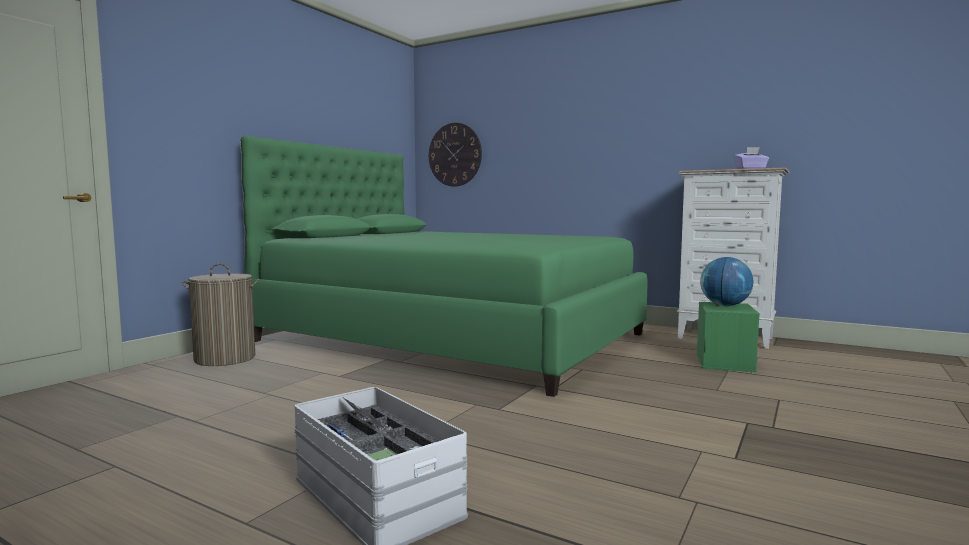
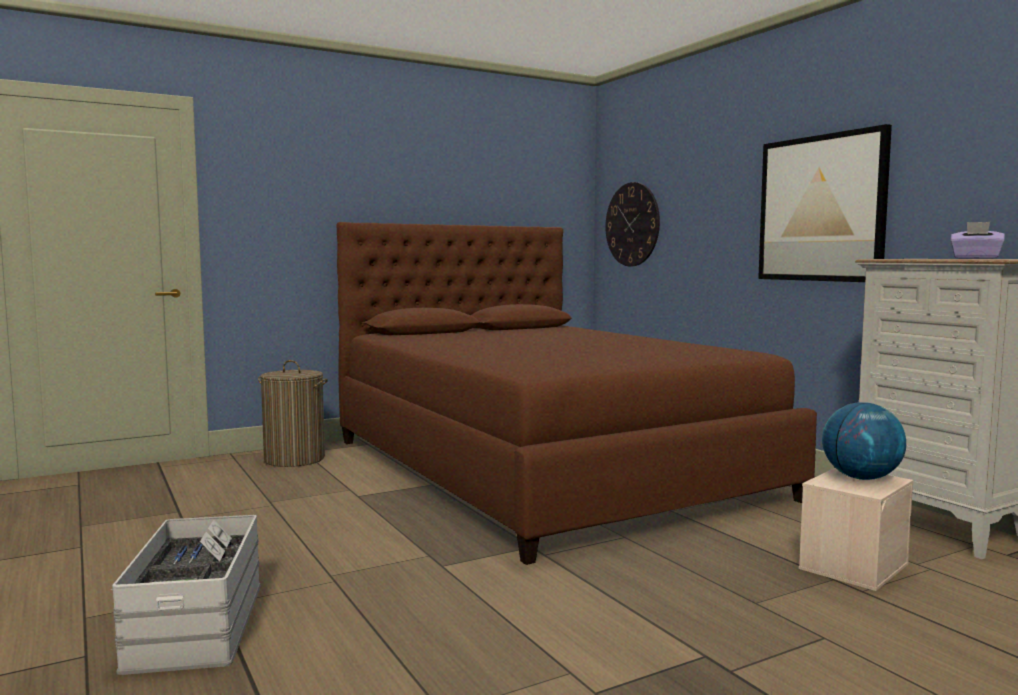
camera: 30 degrees right, 0 degrees up
(451, 337) = (544, 467): green bed -> brown bed
(621, 142) = (821, 208): none -> picture
(723, 362) = (853, 565): green storage box -> beige storage box

